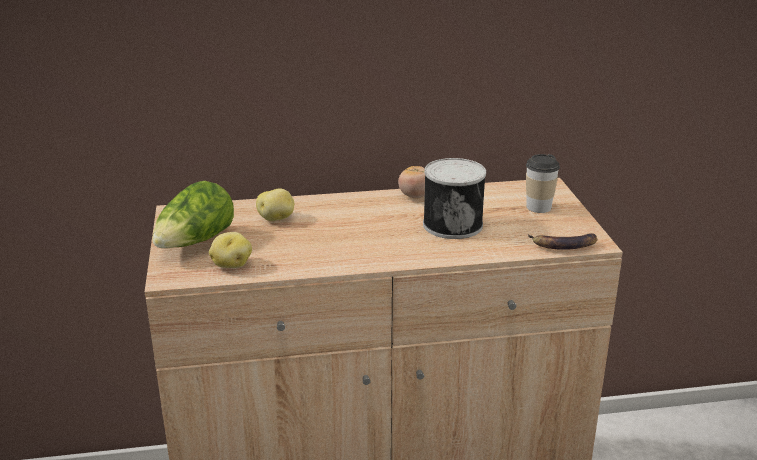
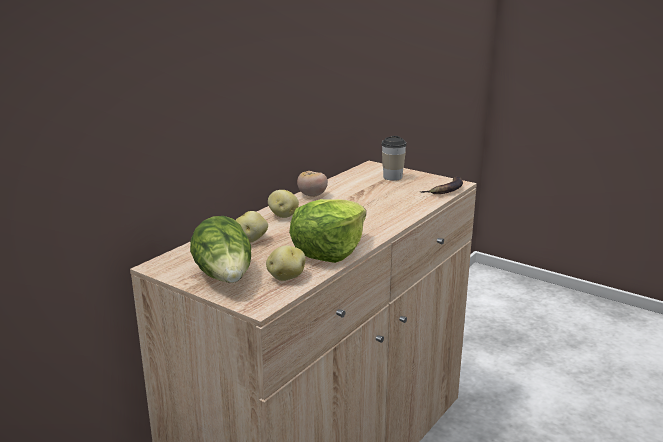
camera: 45 degrees left, 5 degrees down
(310, 258) = (329, 251): none -> lettuce
(347, 206) = (282, 216): none -> potato
(453, 224) = (368, 201): can -> none

